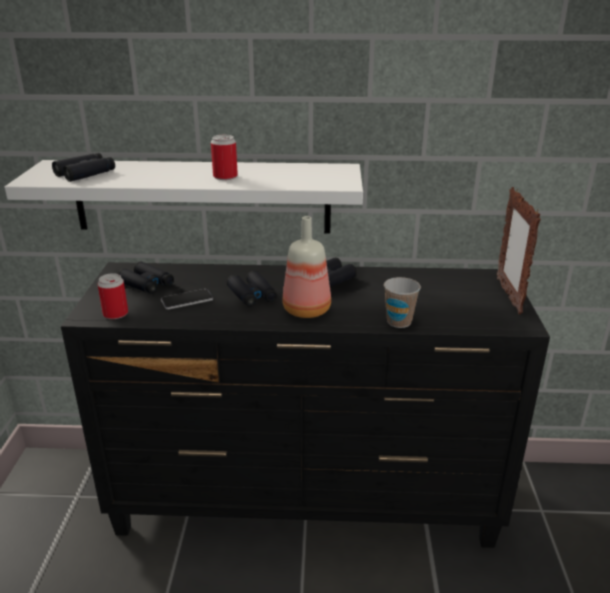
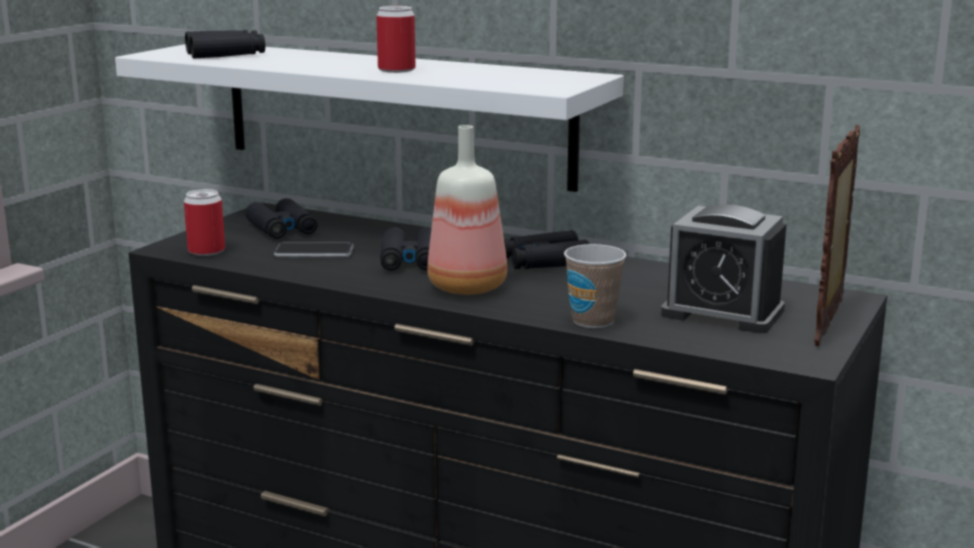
camera: 25 degrees right, 10 degrees down
(454, 300) = (722, 313): none -> alarm clock

